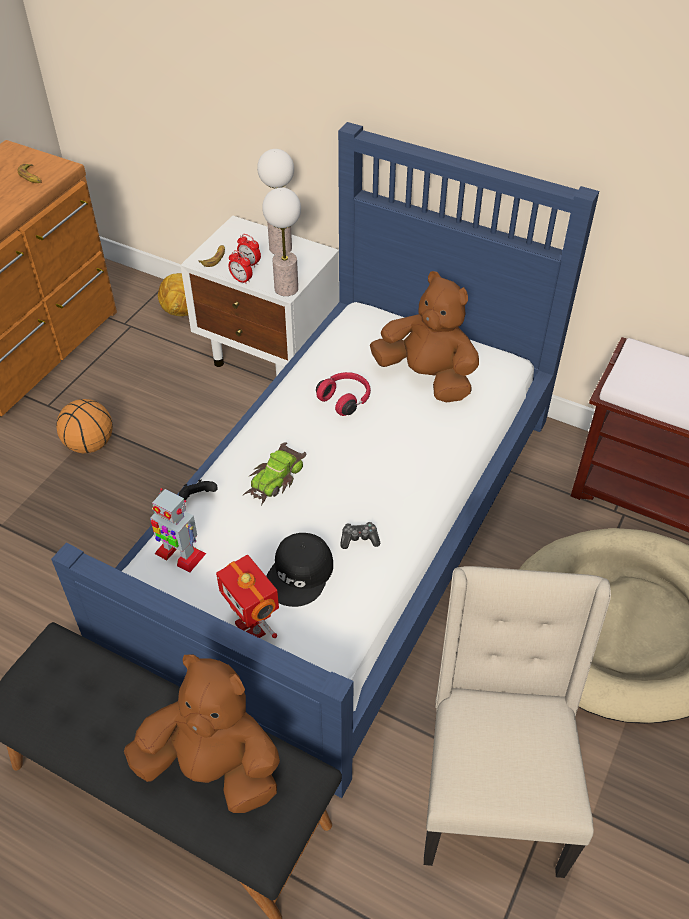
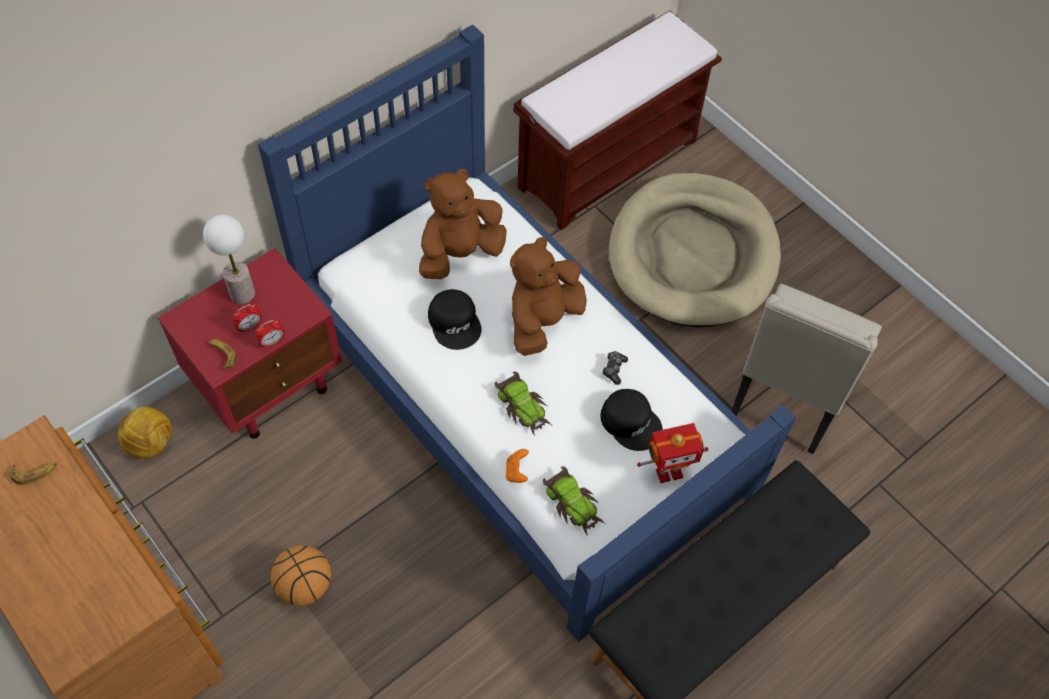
camera: 70 degrees left, 10 degrees up
(179, 553) = (573, 503): toy robot -> toy car
(198, 497) = (516, 472): black game controller -> orange game controller
(213, 767) = (773, 537): brown plush toy -> brown plush toy (542, 320)
(269, 355) = (269, 384): white nightstand -> red nightstand
(286, 288) = (309, 309): table lamp -> none
(345, 399) = (455, 322): red headphones -> black cap
(492, 794) = (788, 397): beige chair -> beige chair turned 90 degrees counterclockwise

